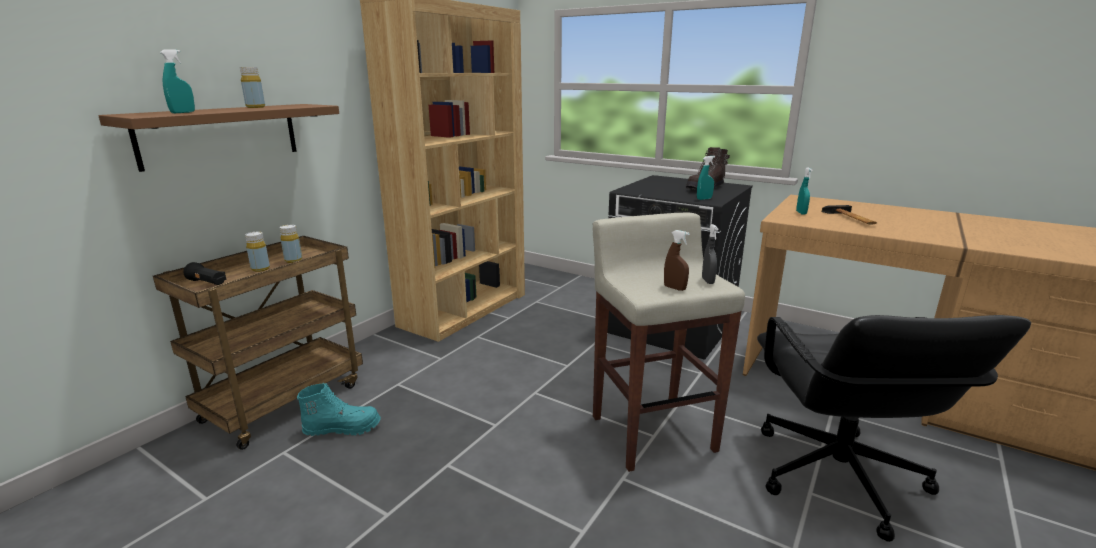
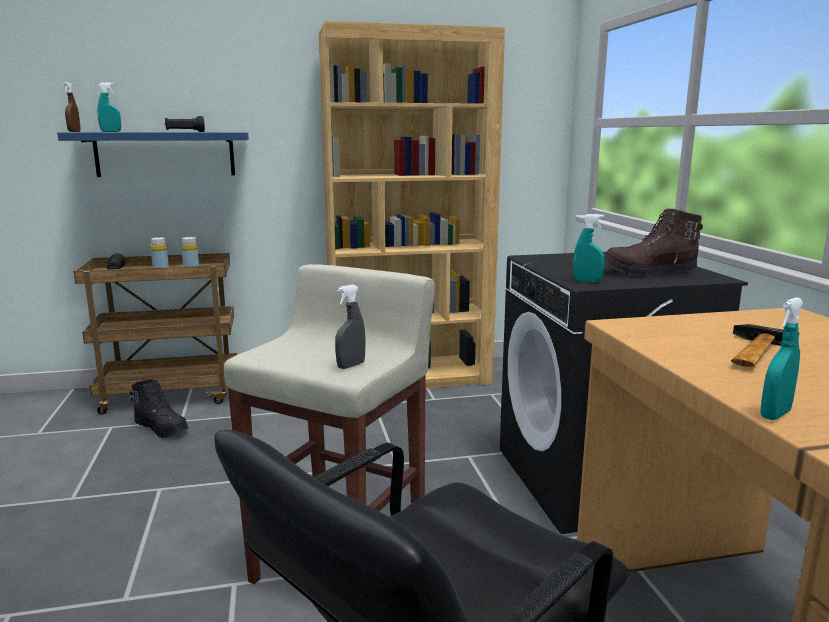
camera: 45 degrees right, 5 degrees down
(220, 134) = (165, 154): brown shelf -> blue shelf
(255, 107) = (185, 131): yellow bottle -> black flashlight
(342, 428) = (162, 428): turquoise boot -> black boot
(674, 288) = (297, 359): brown spray bottle -> brown spray bottle (74, 131)
(801, 213) = (693, 327): turquoise spray bottle -> turquoise spray bottle (775, 414)

